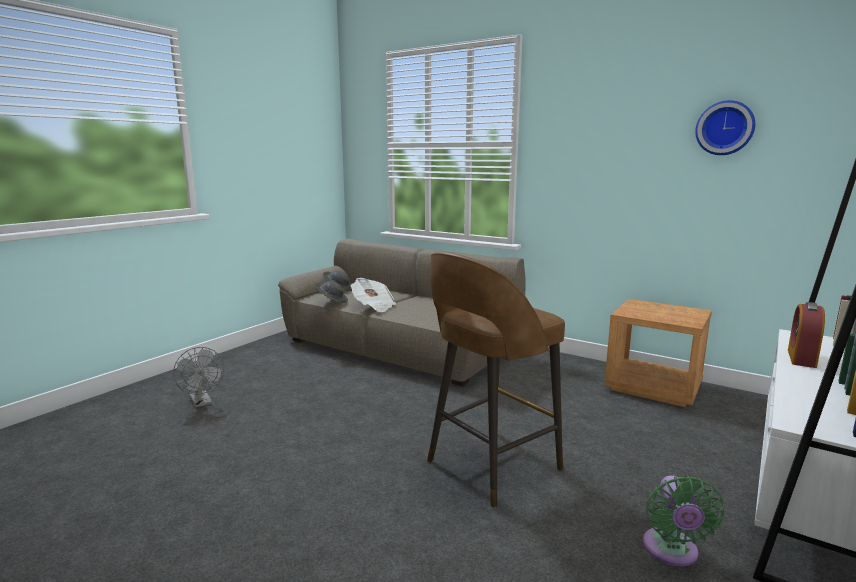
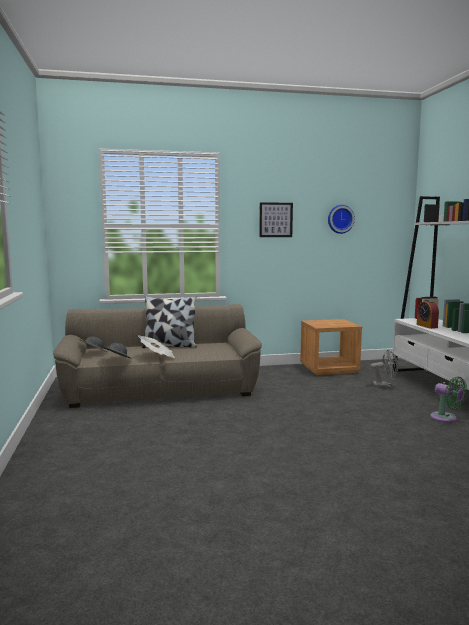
camera: 45 degrees left, 5 degrees down
(202, 402) = (108, 462): grey fan -> grey fan (385, 386)
(419, 298) = (170, 346): none -> pillow
(490, 466) = (341, 420): brown stool -> none
(601, 132) = (275, 220): none -> picture

